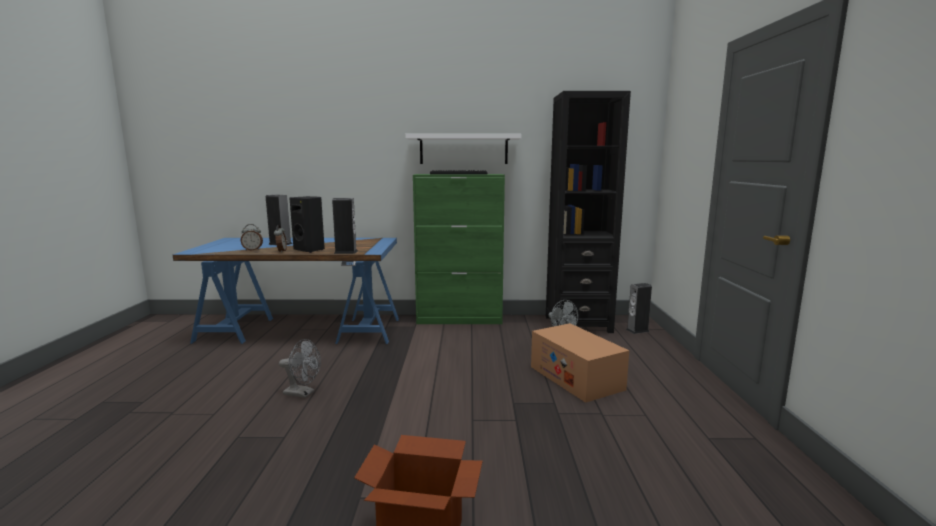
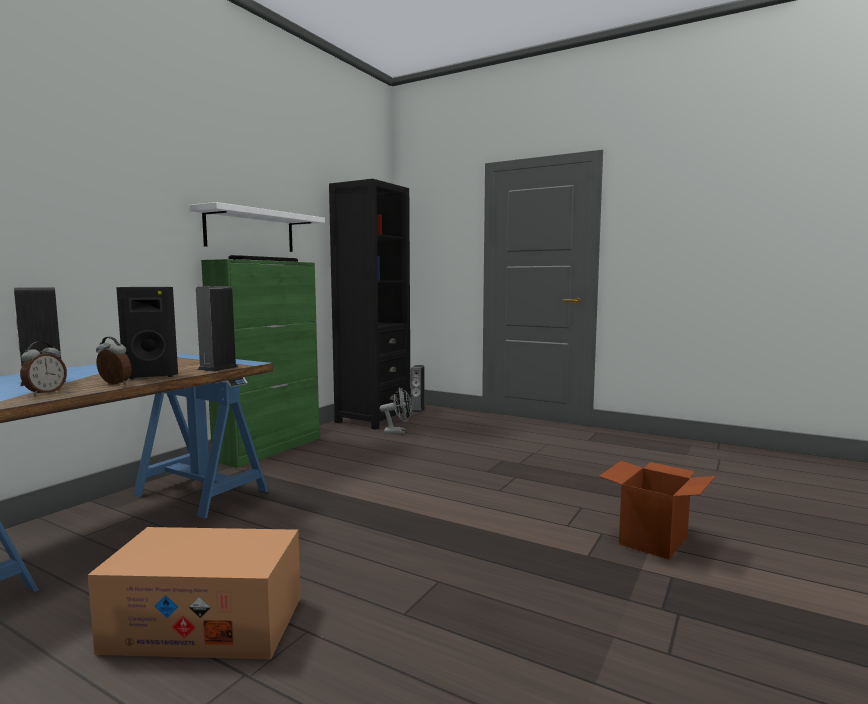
camera: 60 degrees left, 5 degrees down
(303, 393) = (335, 557): grey fan -> none
(576, 378) = (470, 445): cardboard box -> cardboard box (205, 624)

